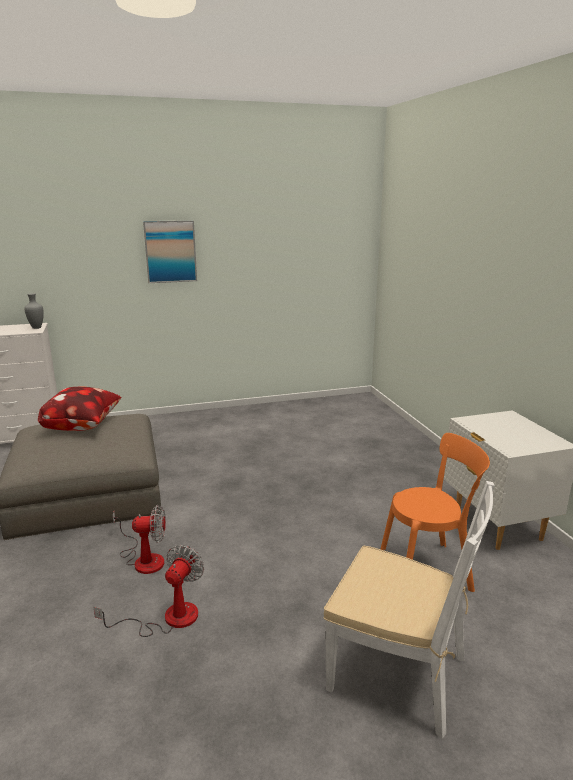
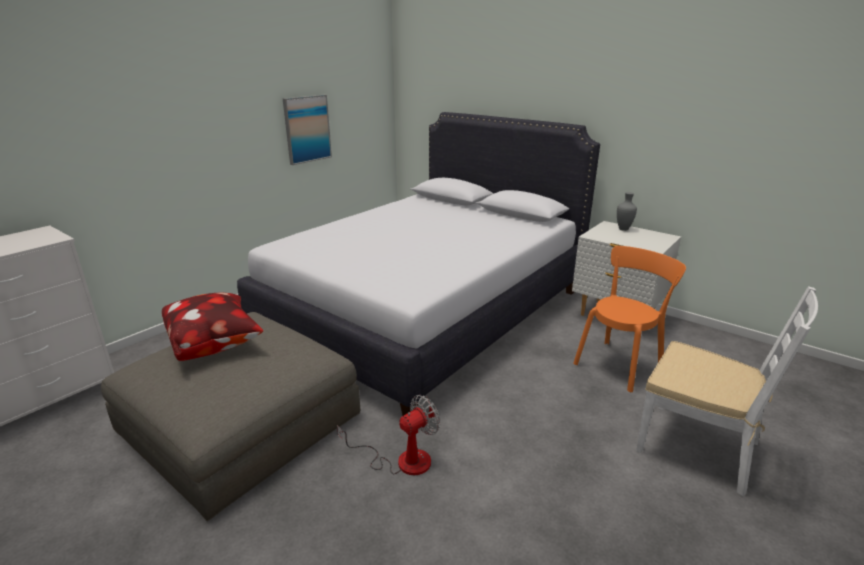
camera: 35 degrees left, 5 degrees up
(36, 328) = (48, 235): grey vase -> grey vase (623, 229)
(168, 618) = (500, 501): fan -> none
(170, 251) = (201, 109): picture -> picture (307, 129)
(308, 460) = (426, 311): none -> white bed
(399, 673) = (698, 447): white chair -> white chair turned 45 degrees clockwise

